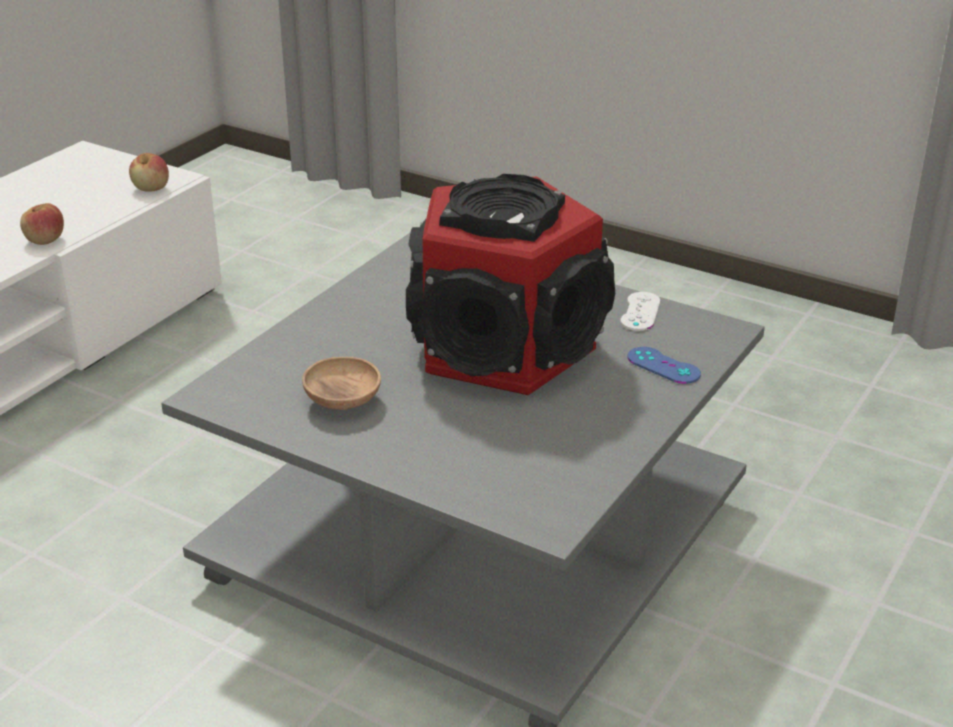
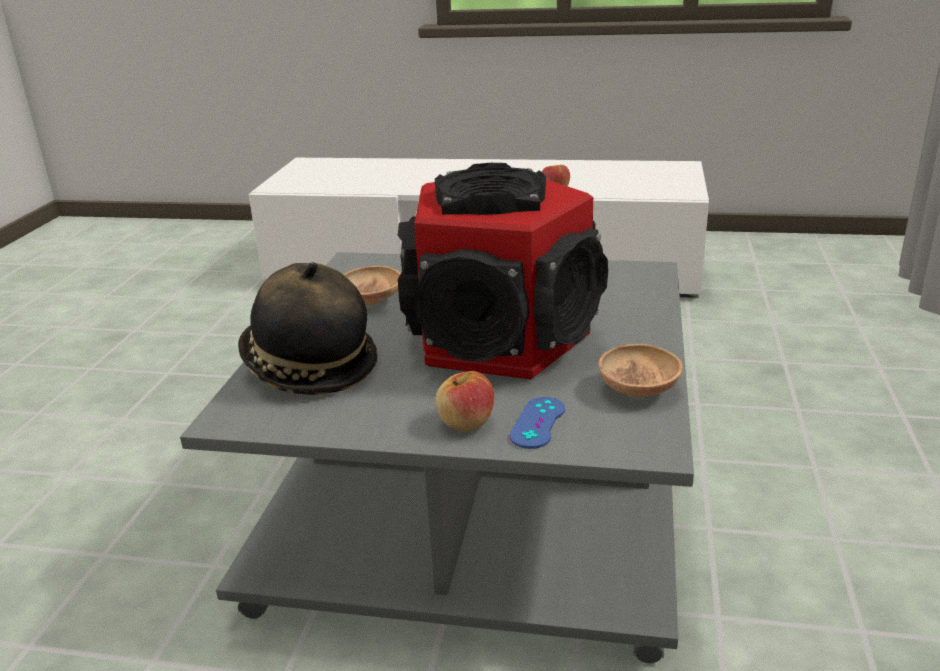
camera: 70 degrees right, 5 degrees down
(151, 188) = (663, 193): apple -> apple (466, 423)
(476, 463) = (308, 368): none -> hat
(640, 312) = (638, 389): white game controller -> brown bowl

